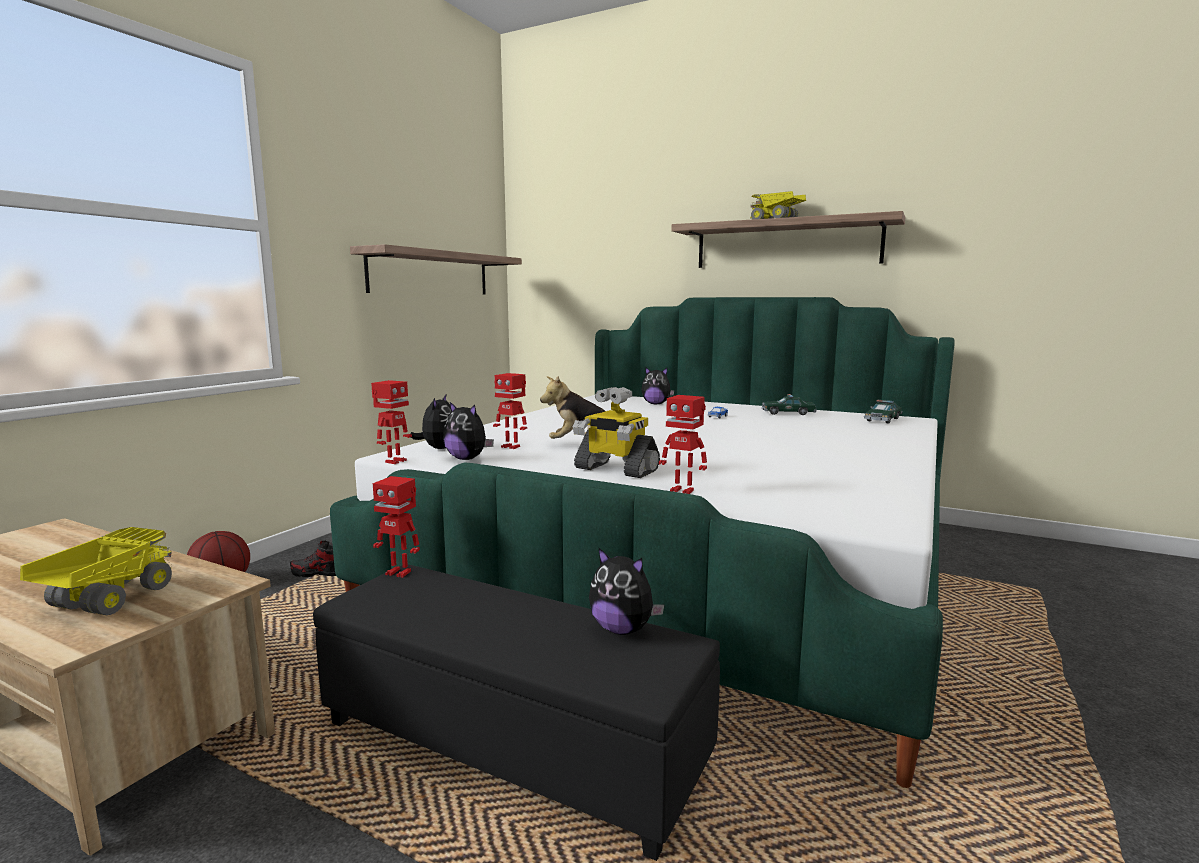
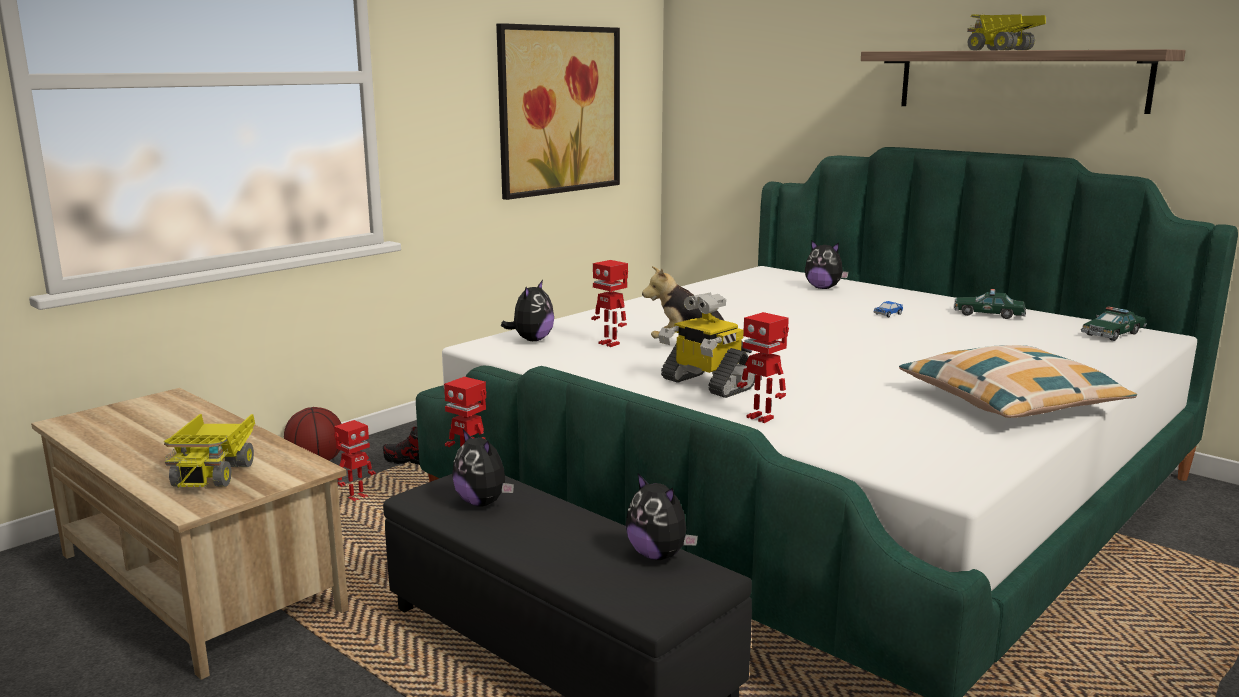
camera: 15 degrees right, 5 degrees up
(107, 600) = (215, 473): toy truck -> toy truck turned 150 degrees clockwise
(394, 461) = (480, 354): toy robot -> toy robot (357, 498)
(431, 273) = (559, 110): shelf -> picture
(467, 459) = (555, 356): plush toy -> plush toy (483, 502)
(864, 464) = (1010, 402): none -> pillow

